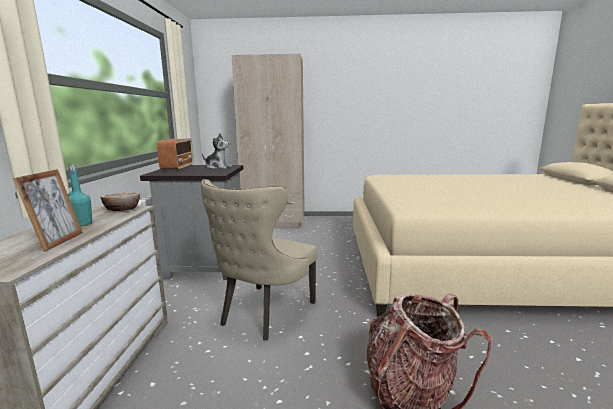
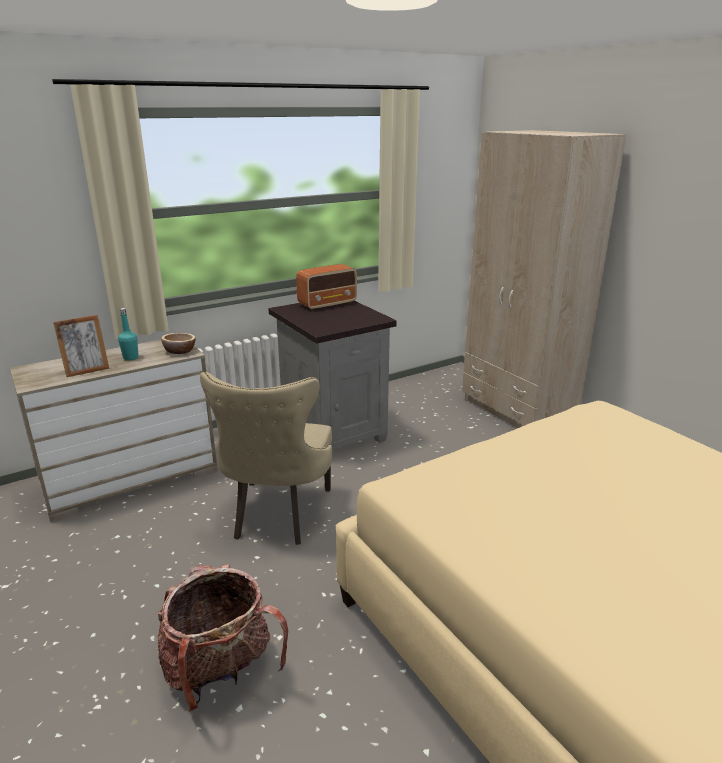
camera: 55 degrees right, 10 degrees up
(218, 167) = (357, 317): plush toy -> none
(264, 313) = (278, 514): beige chair -> beige chair turned 75 degrees counterclockwise

